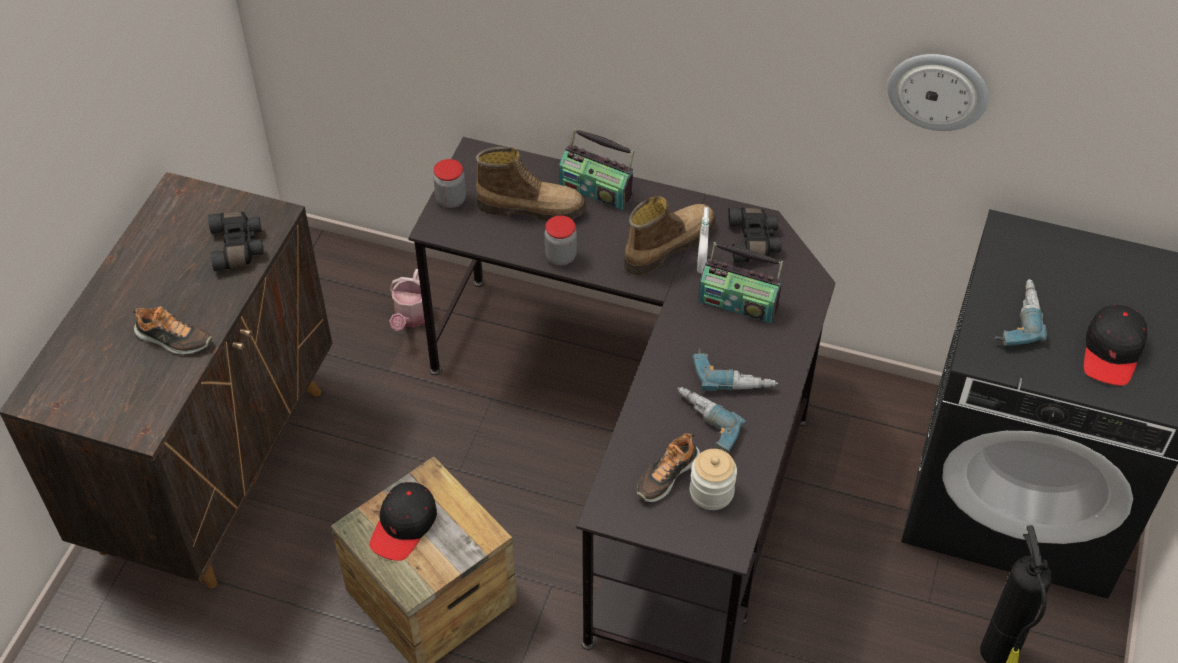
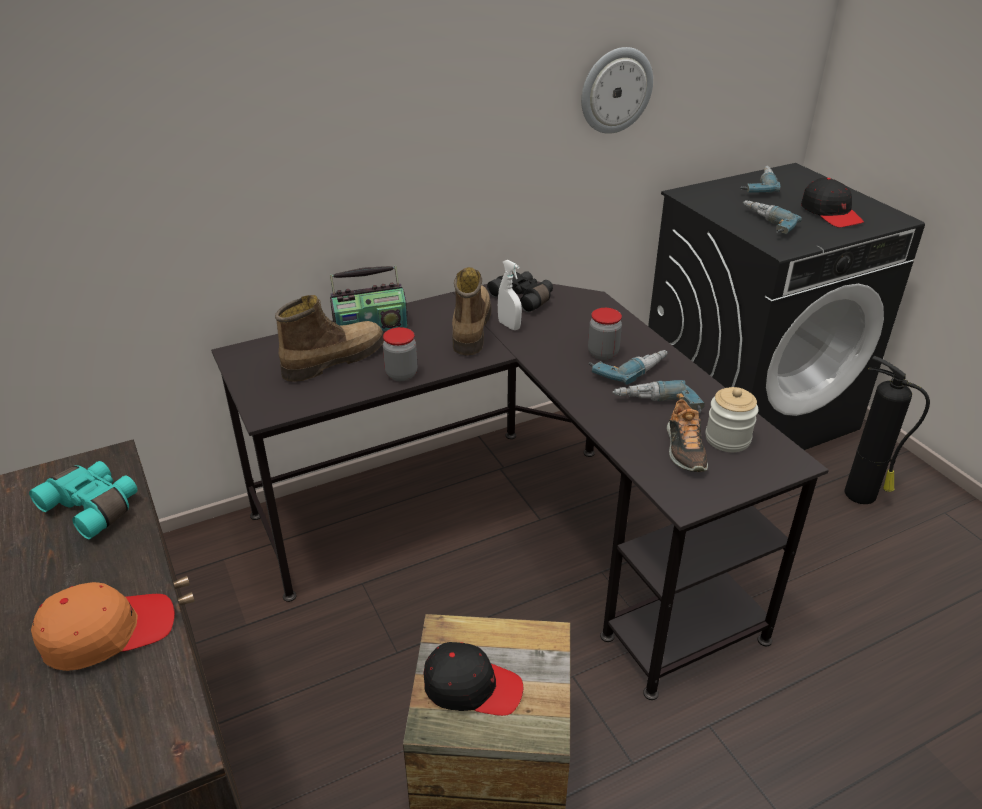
camera: 45 degrees left, 15 degrees down
(173, 339) = (107, 632): shoe -> orange cap
(239, 247) = (94, 507): black binoculars -> turquoise binoculars
(404, 526) = (472, 687): black cap -> black cap turned 60 degrees counterclockwise
(410, 318) = (223, 575): watering can -> none
(451, 200) = (255, 389): jar -> jar (603, 353)
(739, 302) = (565, 331): radio -> none
(1101, 265) = (756, 186): none -> power drill

